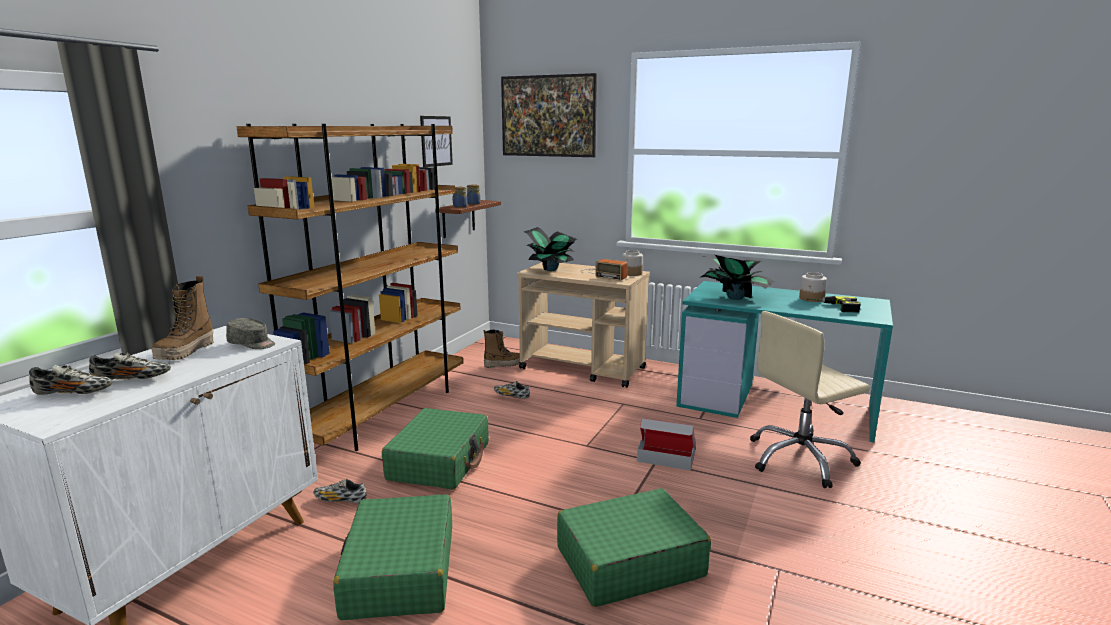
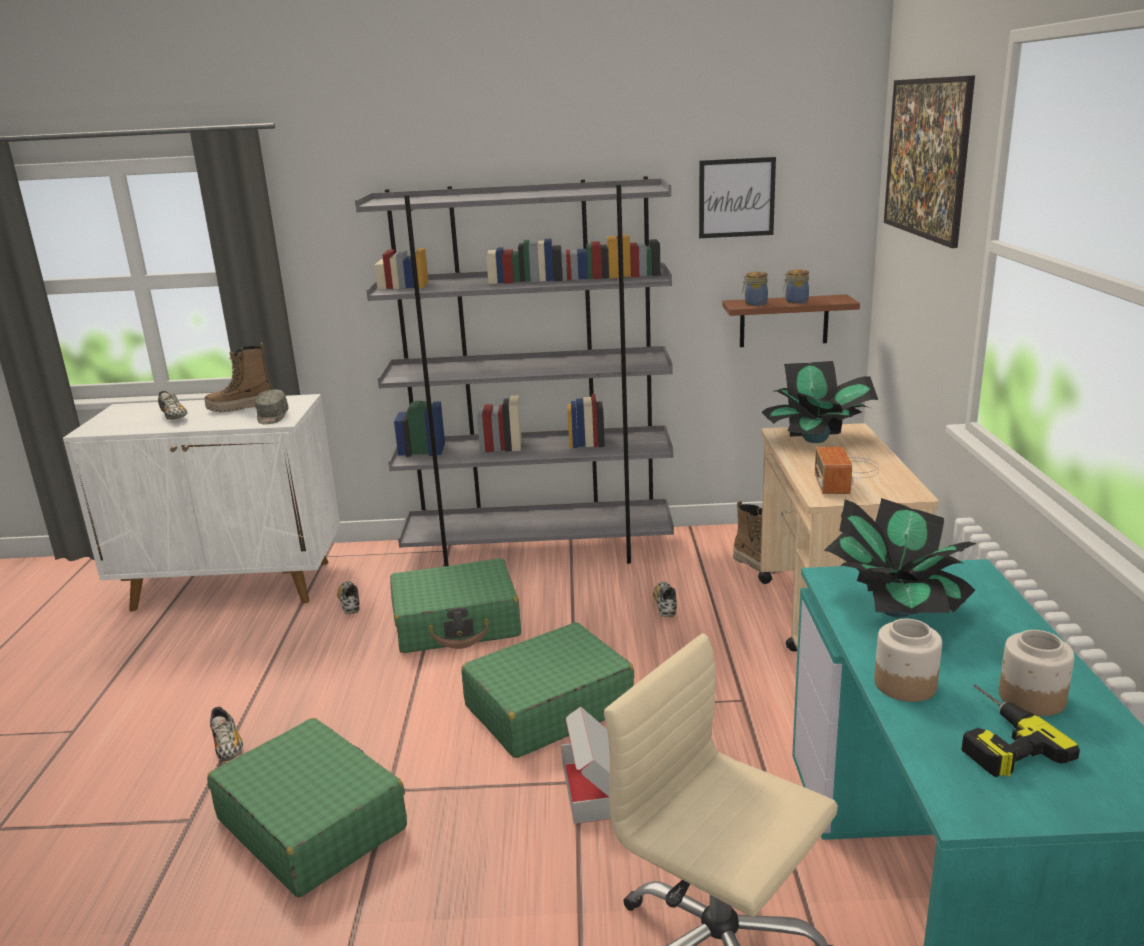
camera: 65 degrees right, 5 degrees up
(74, 393) = (142, 415): shoe -> shoe (227, 746)
(384, 413) = (539, 550): brown bookcase -> grey bookcase
(400, 572) = (247, 680): green suitcase -> green suitcase (548, 707)
(631, 273) = (892, 491): jar -> jar (904, 684)

